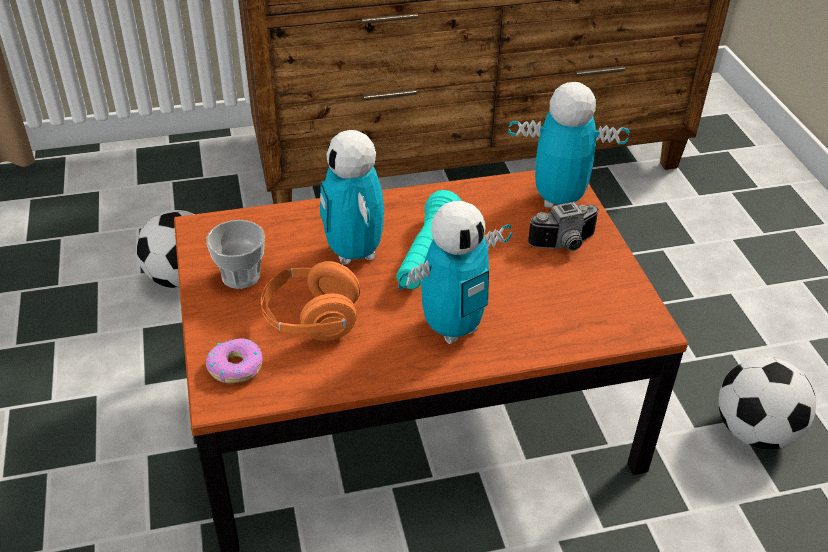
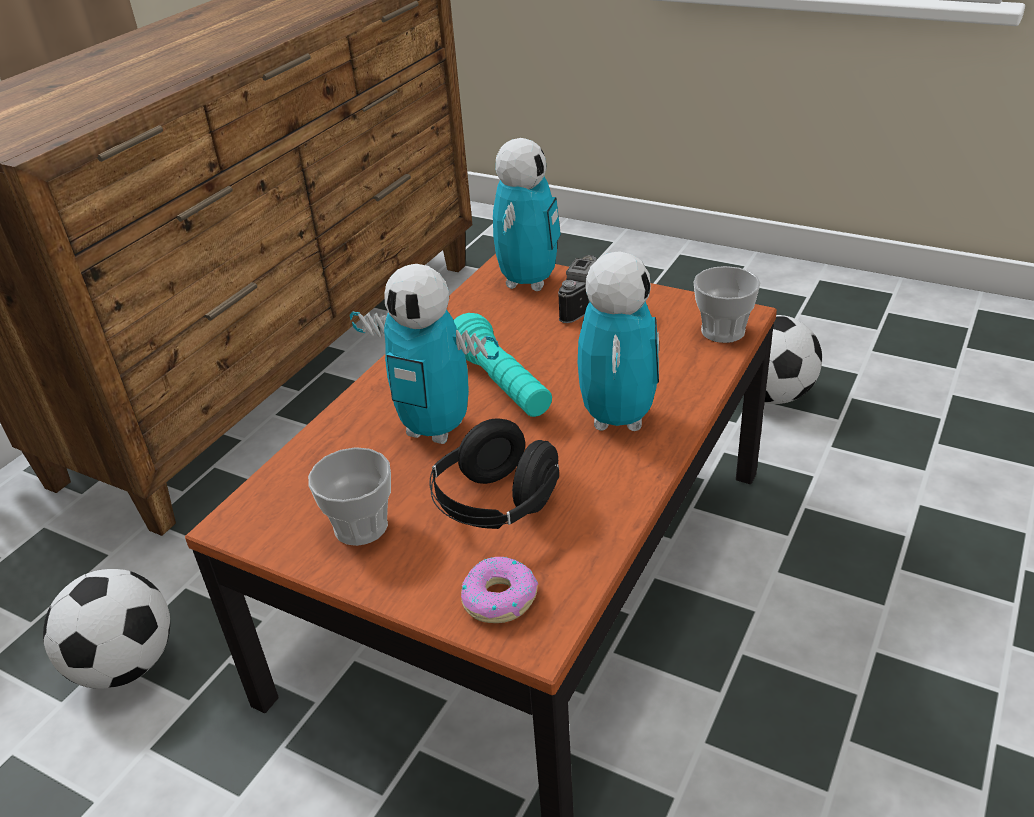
camera: 45 degrees left, 5 degrees down
(311, 320) = (496, 505): orange headphones -> black headphones
(558, 200) = (528, 282): toy robot -> toy robot turned 150 degrees clockwise
(617, 328) = (723, 331): none -> cup

